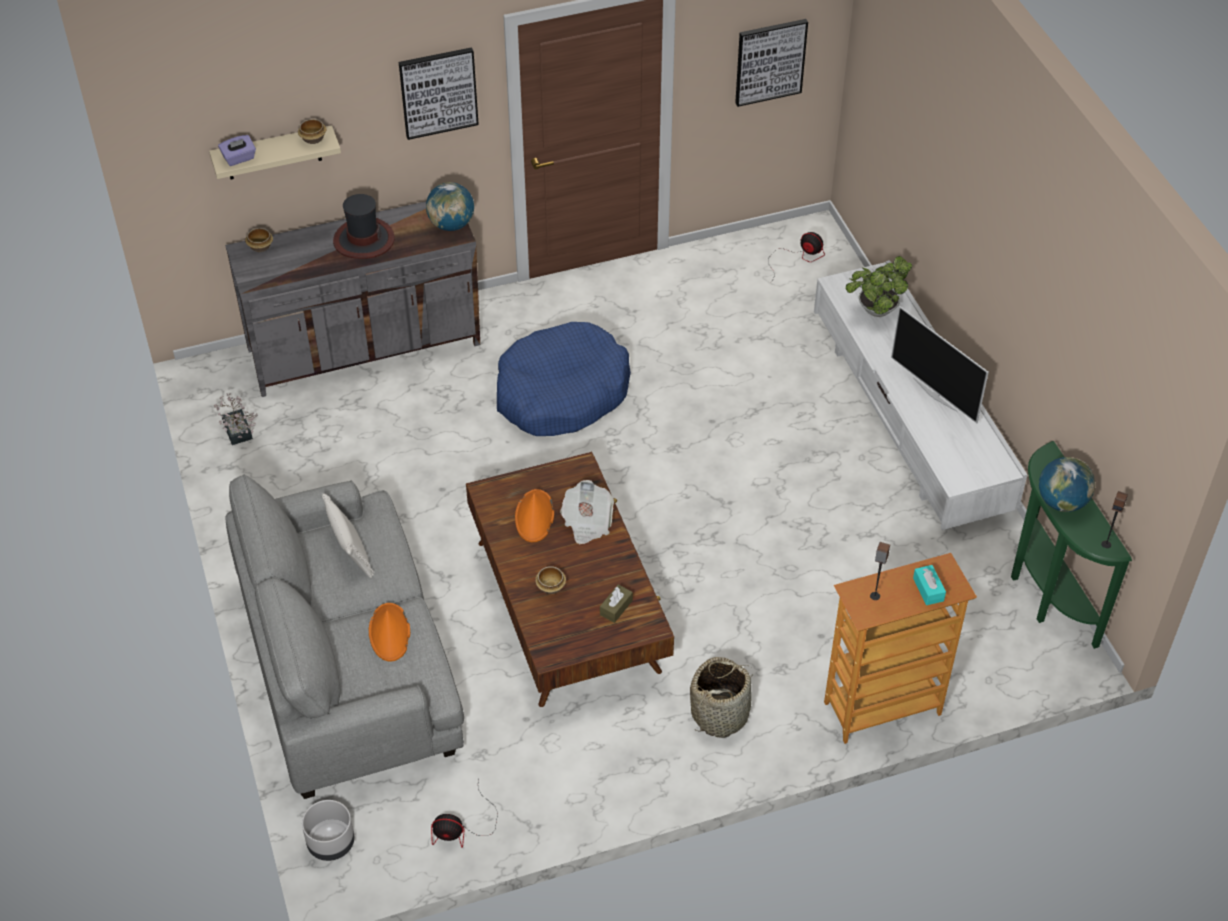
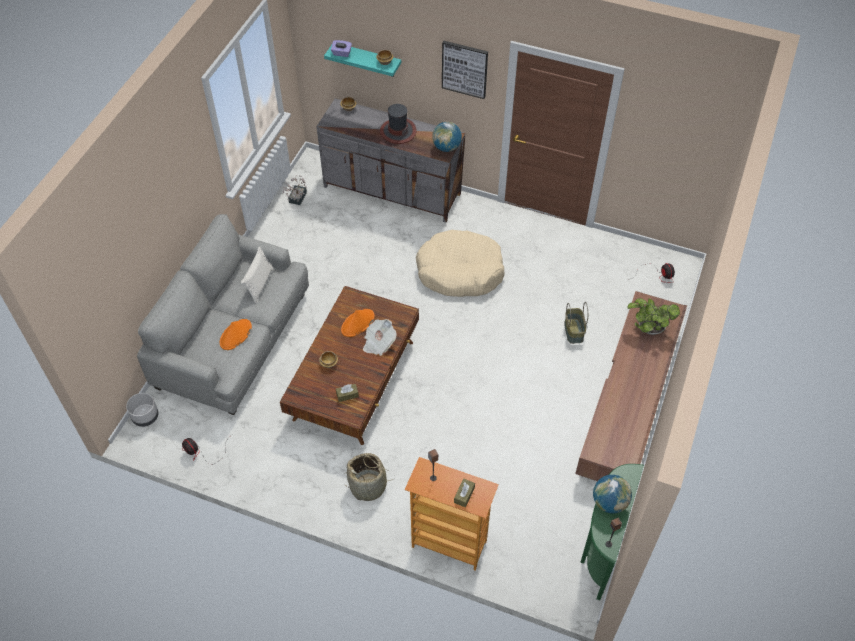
camera: 40 degrees right, 5 degrees up
(273, 153) = (367, 60): beige shelf -> turquoise shelf
(561, 393) = (459, 271): blue dog bed -> beige dog bed
(770, 61) = (679, 148): picture -> none
(771, 378) = (574, 331): none -> basket
(911, 415) = (629, 400): white tv stand -> brown tv stand
(928, 589) = (464, 495): turquoise tissue box -> brown tissue box
(935, 394) = (633, 396): television -> none

